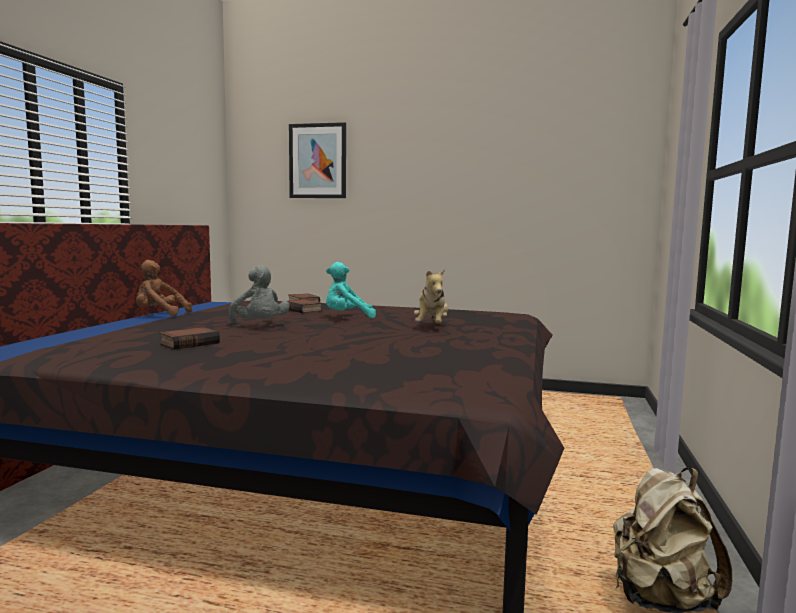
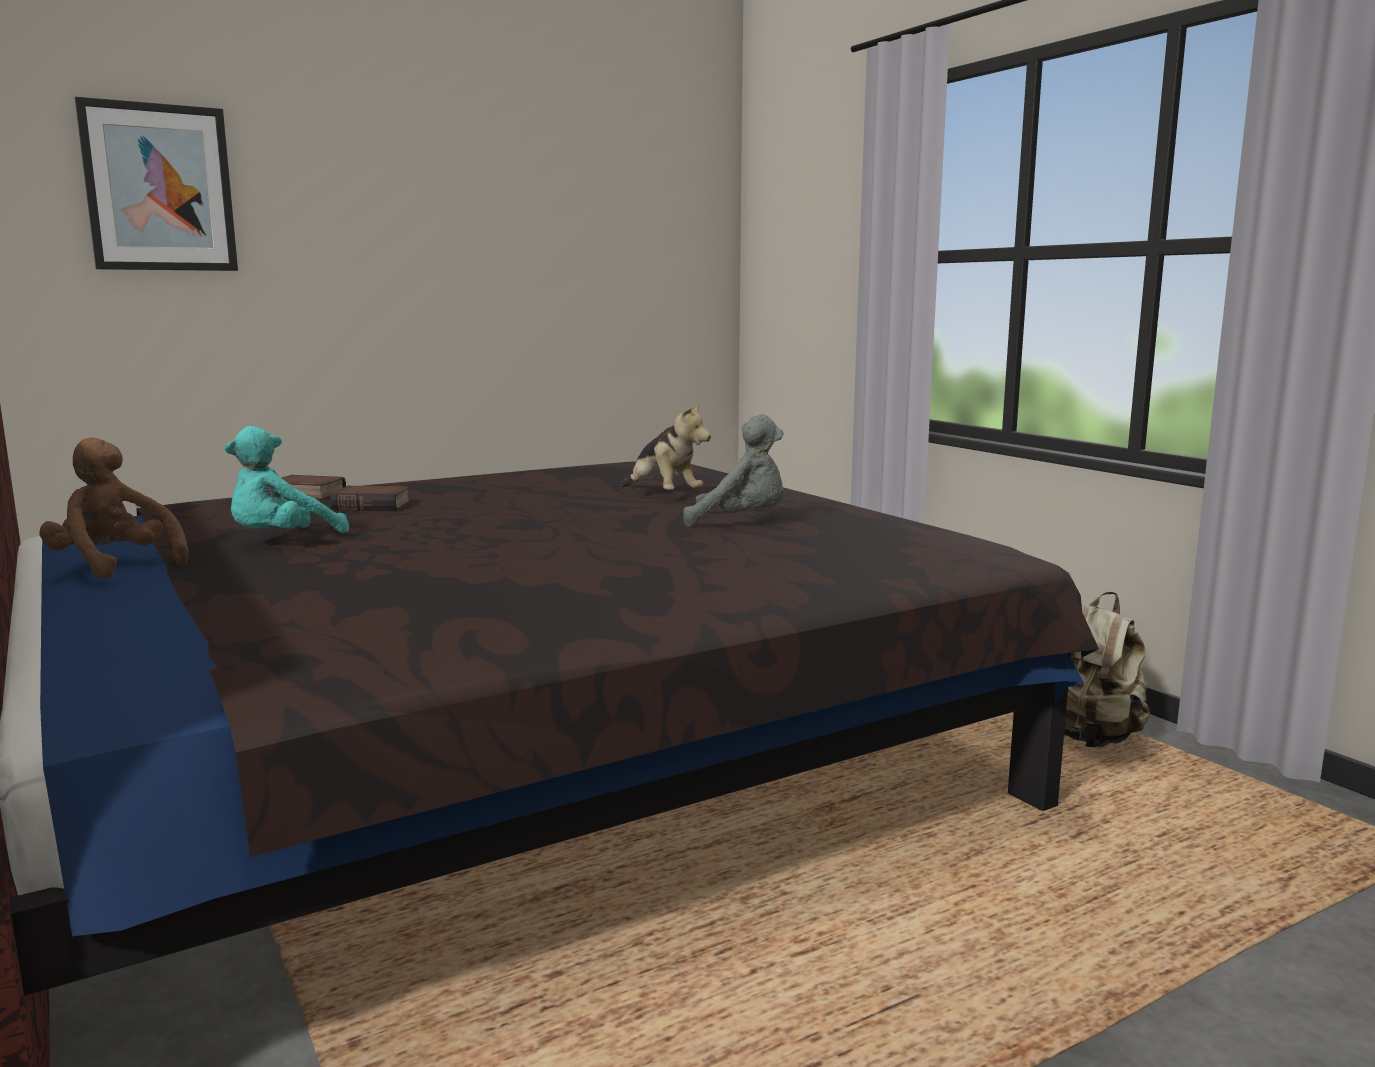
camera: 45 degrees left, 5 degrees up
(159, 314) = (115, 566): brown plush toy -> brown plush toy turned 75 degrees clockwise
(190, 343) = (475, 590): book -> none
(260, 325) = (438, 542): grey plush toy -> grey plush toy (741, 522)
(347, 317) = (499, 504): turquoise plush toy -> turquoise plush toy (282, 540)

